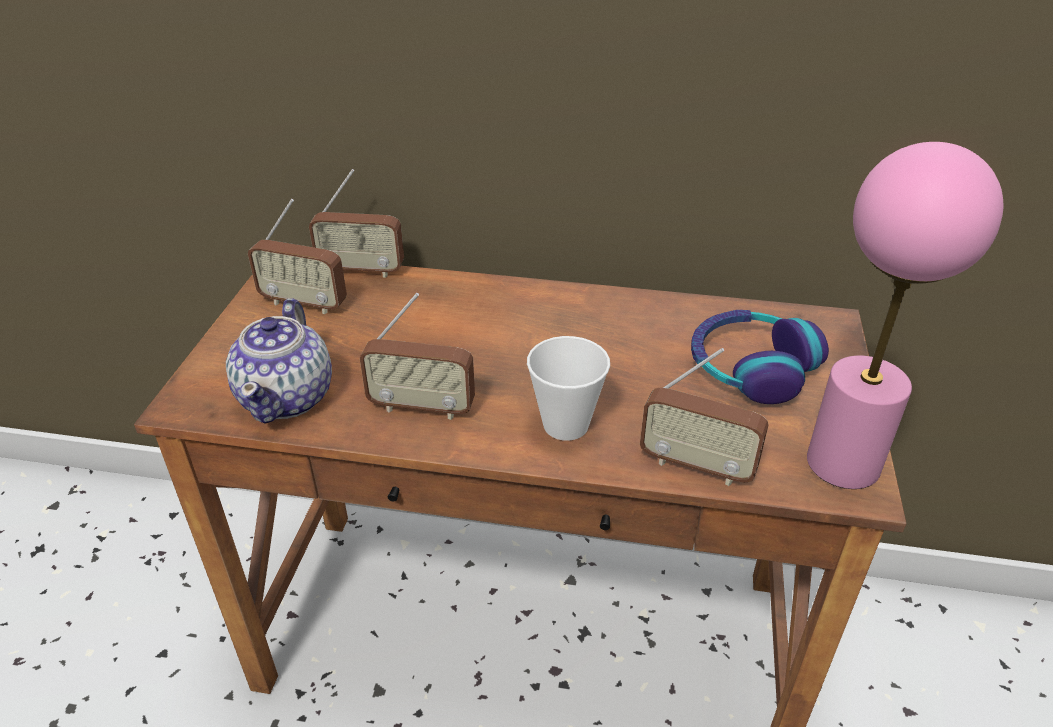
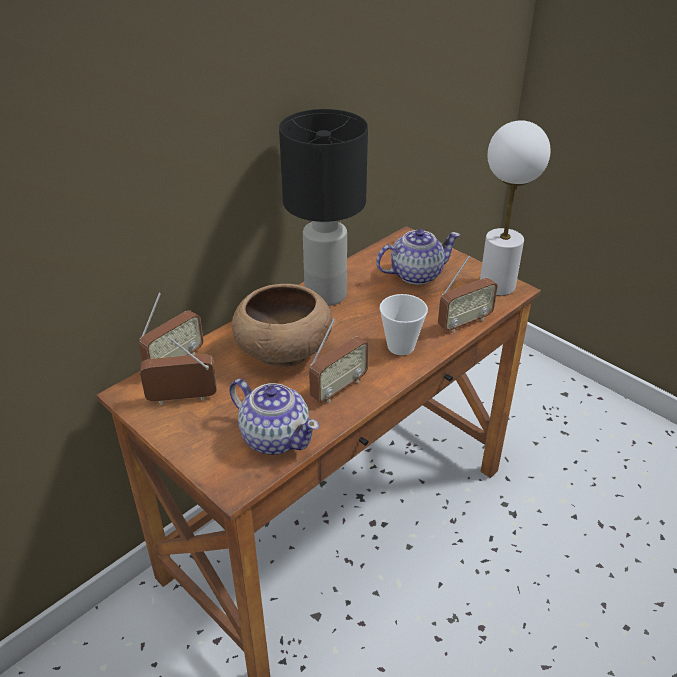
camera: 55 degrees left, 0 degrees up
(304, 303) = (182, 398): radio -> radio turned 150 degrees counterclockwise
(454, 330) = (282, 350): none -> brown bowl
(601, 312) = (324, 295): none -> black table lamp
(751, 367) = (415, 274): headphones -> teapot
(844, 464) = (498, 285): pink table lamp -> white table lamp

